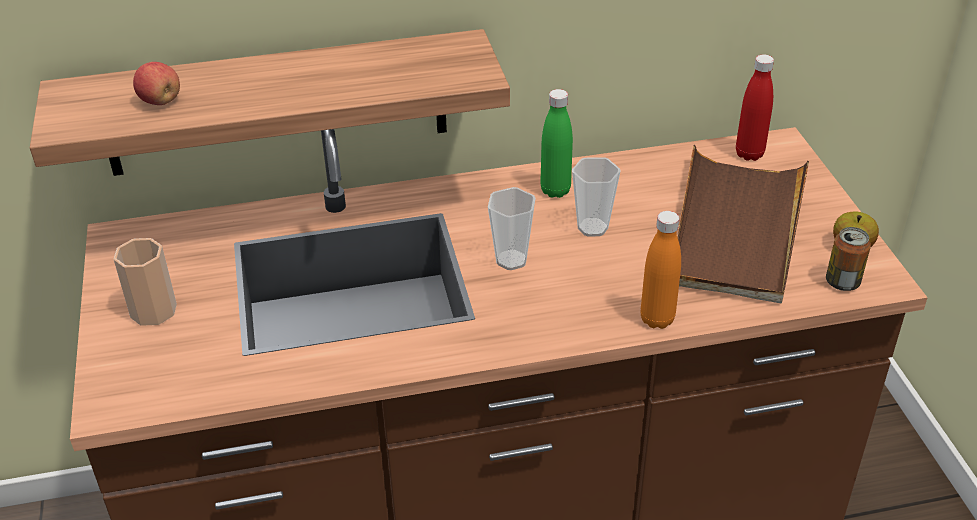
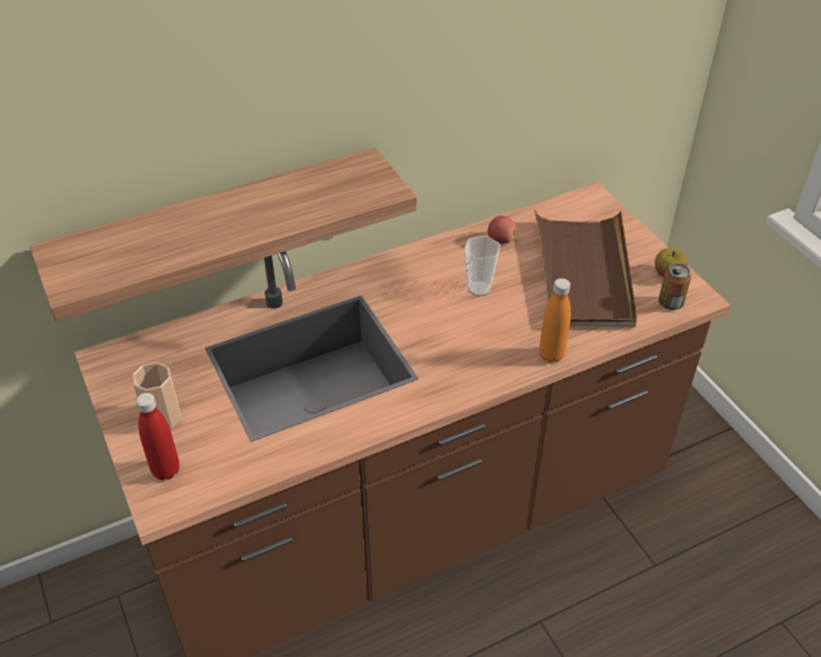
camera: 15 degrees left, 5 degrees up
(160, 101) = (143, 249): apple -> apple (500, 240)
(511, 260) = (428, 326): cup -> none
(555, 190) = (440, 262): green bottle -> none
(749, 154) = (573, 210): red bottle -> red bottle (166, 470)

